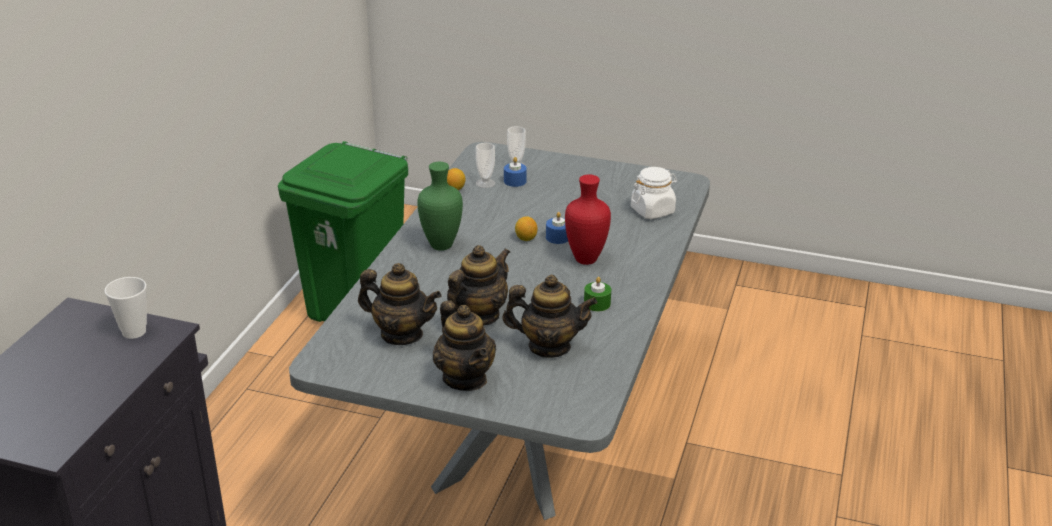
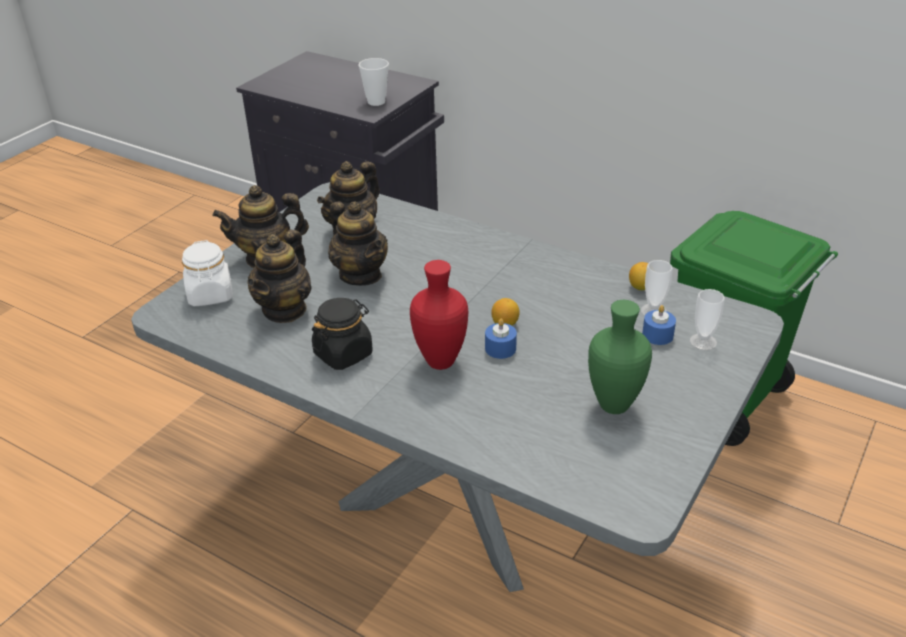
camera: 105 degrees right, 5 degrees up
(441, 245) = (508, 266): green vase -> green vase (616, 405)
(597, 304) = (343, 354): green candle -> black jar
(652, 211) = (550, 447): white jar -> white jar (210, 295)

